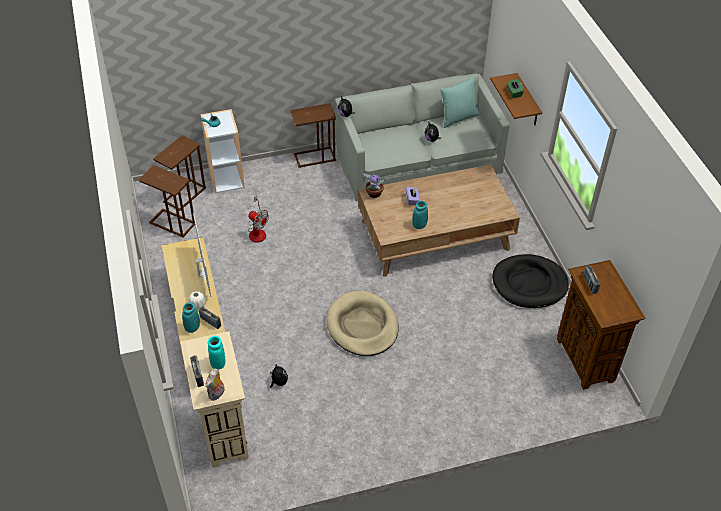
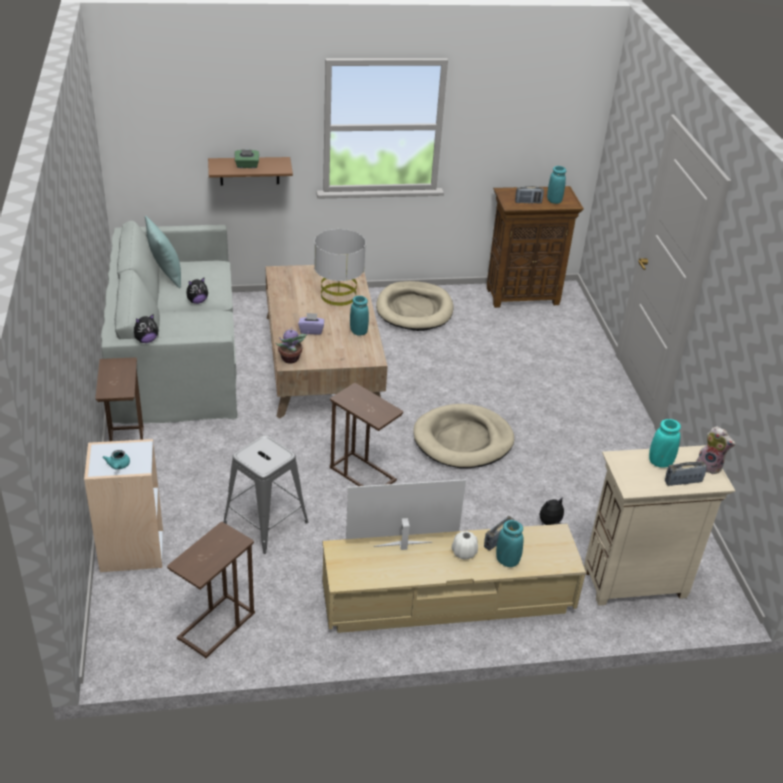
camera: 85 degrees left, 10 degrees down
(184, 194) = (150, 607): brown side table -> brown side table (362, 474)
(257, 231) = (266, 522): fan -> grey stool
(465, 209) = (338, 295): none -> grey table lamp
(529, 284) = (414, 309): black dog bed -> beige dog bed
(602, 303) = (554, 201): none -> turquoise vase

